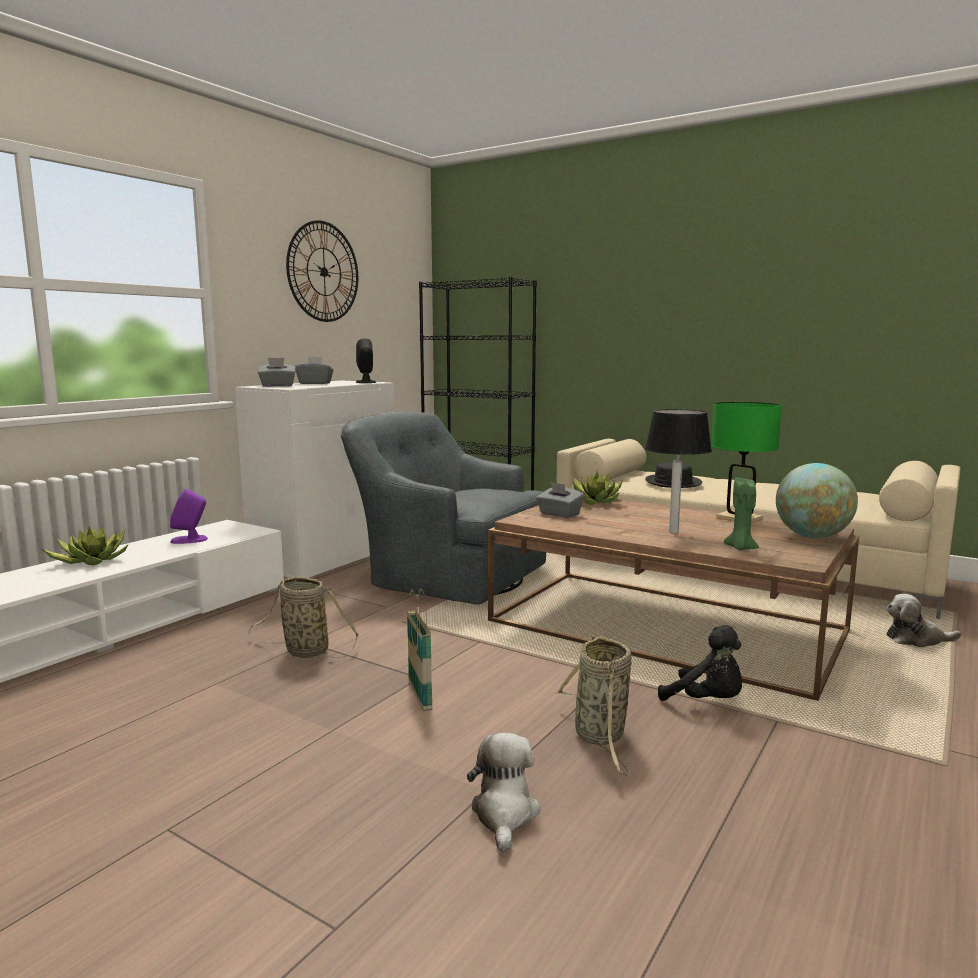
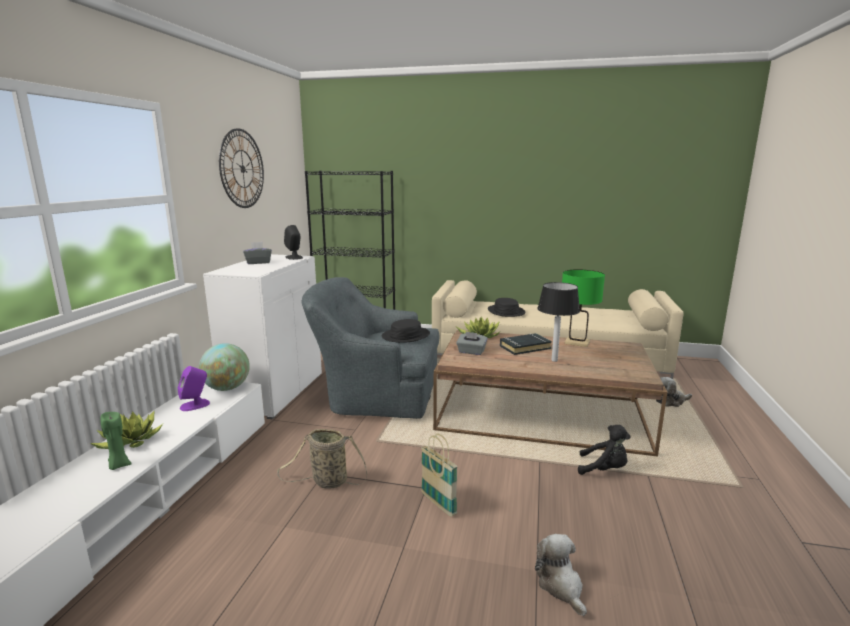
camera: 20 degrees left, 5 degrees up
(277, 385) = (237, 269): grey tissue box -> none
(488, 492) = (406, 336): none -> black hat
(600, 737) = (569, 511): basket -> none
(646, 516) = (524, 347): none -> black book
(740, 548) = (603, 370): green candle -> green candle (118, 465)
(812, 536) = (629, 353): globe -> globe (227, 388)

